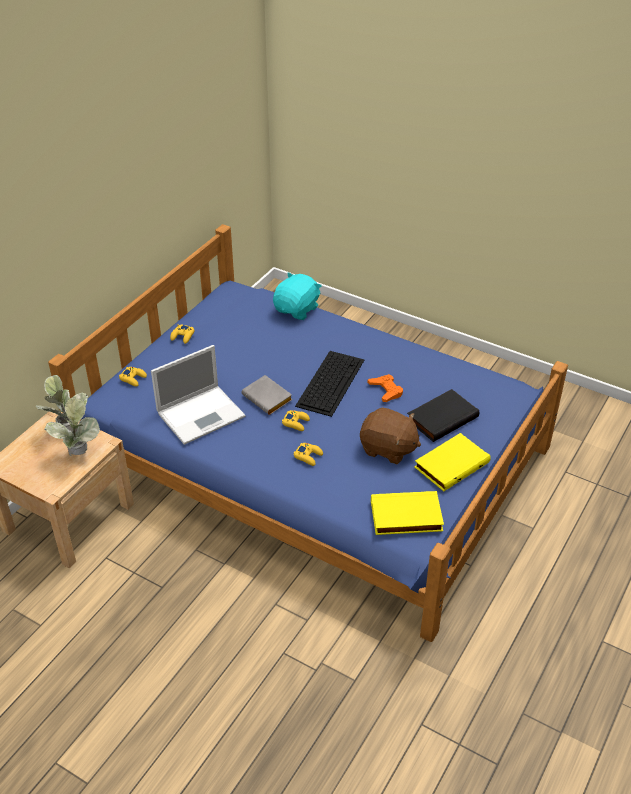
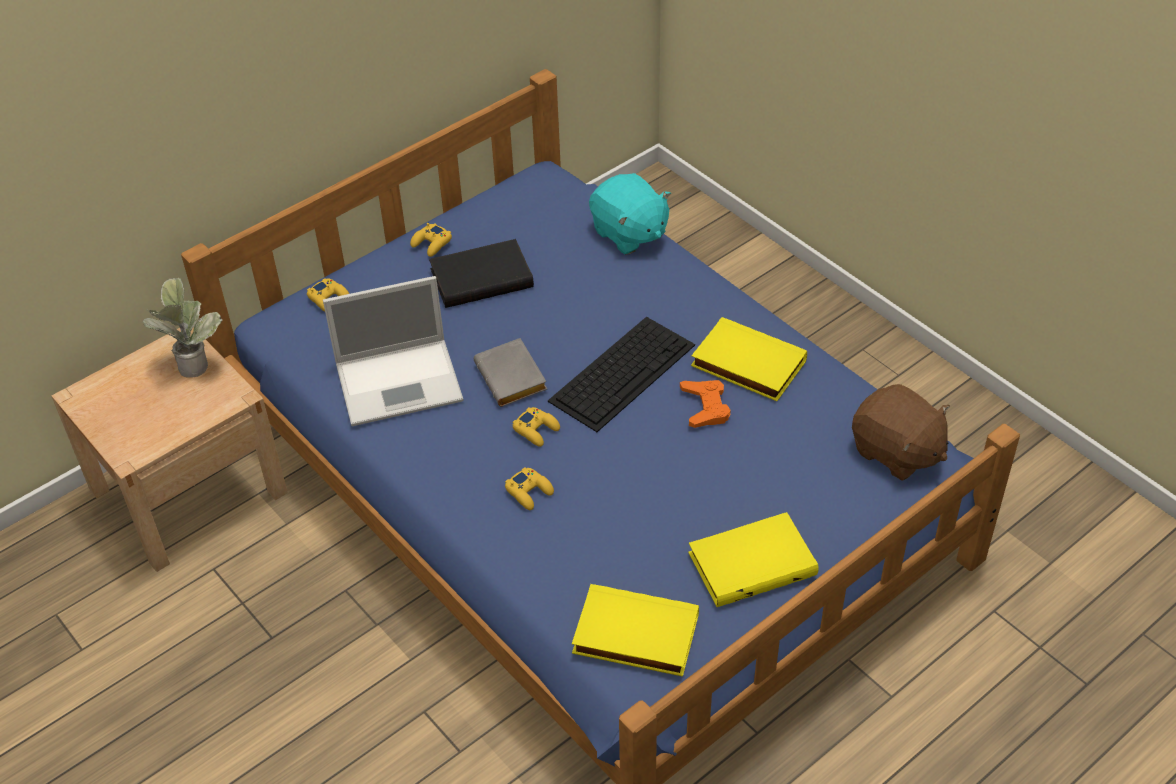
camera: 20 degrees right, 5 degrees up
(79, 456) = (191, 409): potted plant -> none
(297, 309) = (629, 233): turquoise plush toy -> turquoise plush toy turned 90 degrees clockwise
(388, 449) = (661, 510): brown plush toy -> brown plush toy (896, 452)
(398, 364) = (746, 365): none -> yellow book
(441, 417) = (775, 476): black book -> black book (481, 276)

